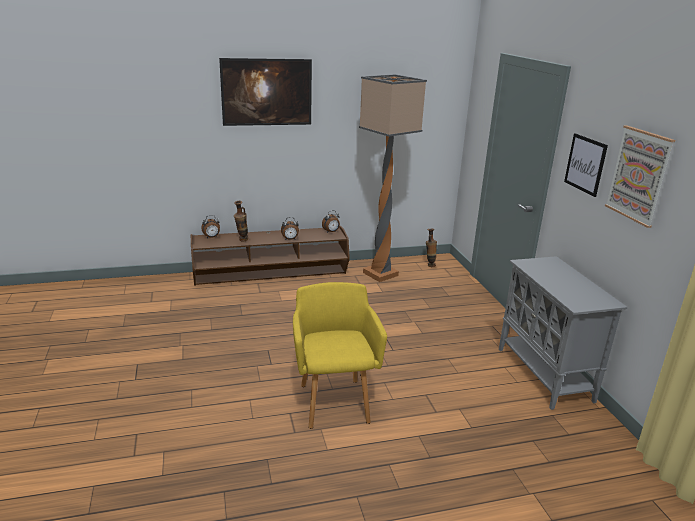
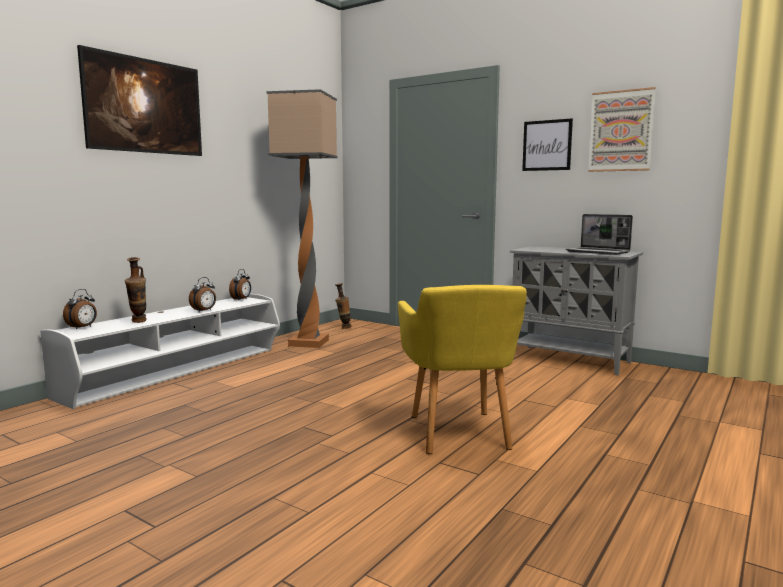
camera: 40 degrees left, 15 degrees down
(271, 275) = (179, 373): brown tv stand -> white tv stand
(334, 400) = (459, 434): yellow armchair -> yellow armchair turned 135 degrees counterclockwise
(575, 292) = (598, 252): none -> laptop

